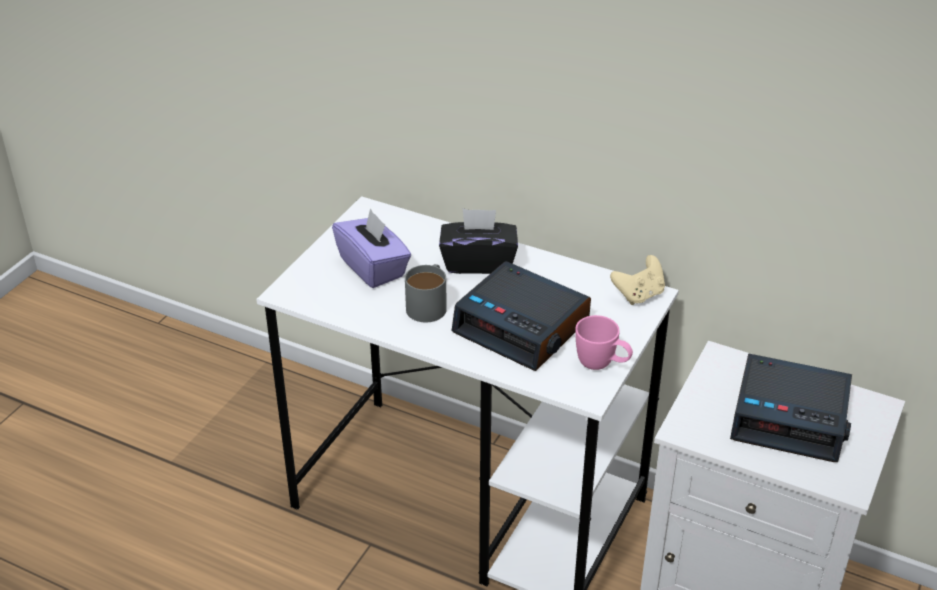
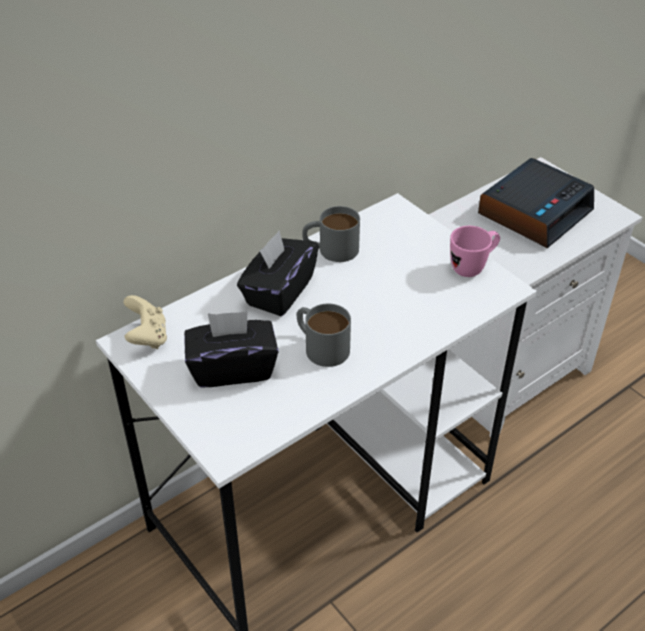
camera: 65 degrees left, 5 degrees up
(373, 267) = (232, 368): purple tissue box -> black tissue box
(523, 327) = (394, 295): alarm clock -> none
(557, 273) = (330, 249): none -> grey mug
(639, 295) = (392, 215): beige game controller -> beige game controller (147, 337)

